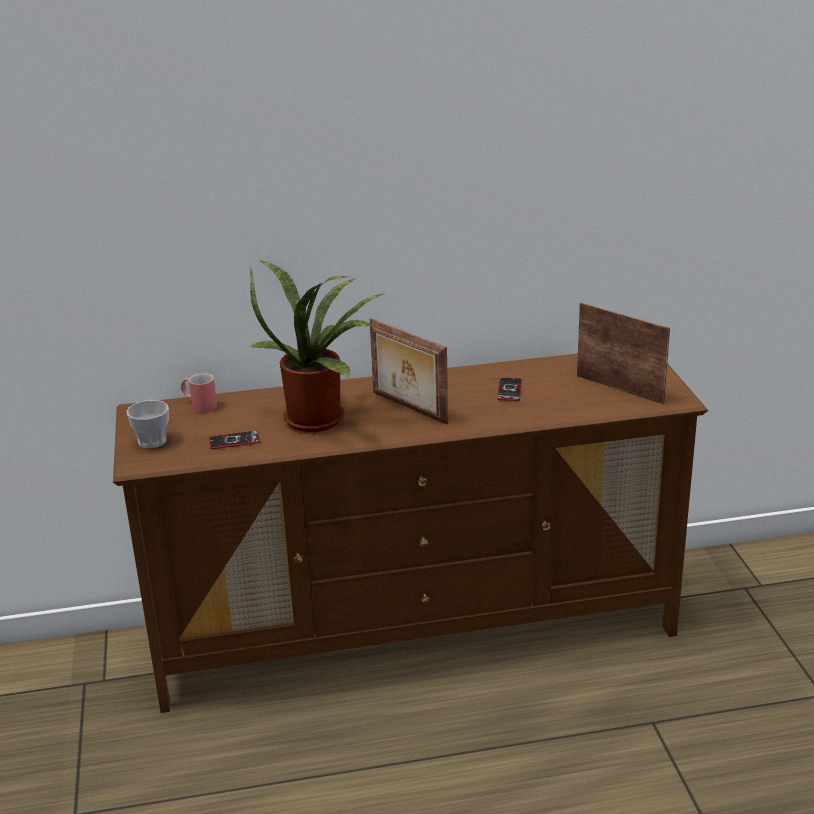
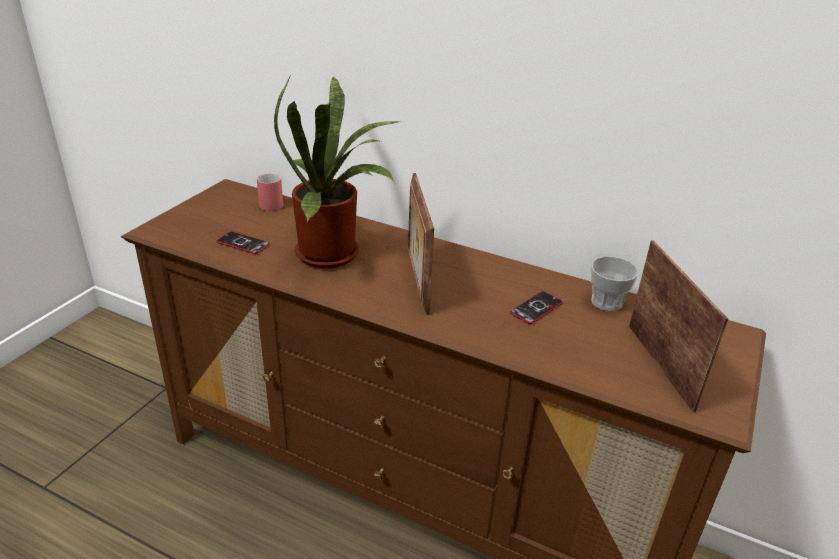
camera: 35 degrees right, 5 degrees up
(152, 441) = (193, 216): cup -> cup (606, 302)

